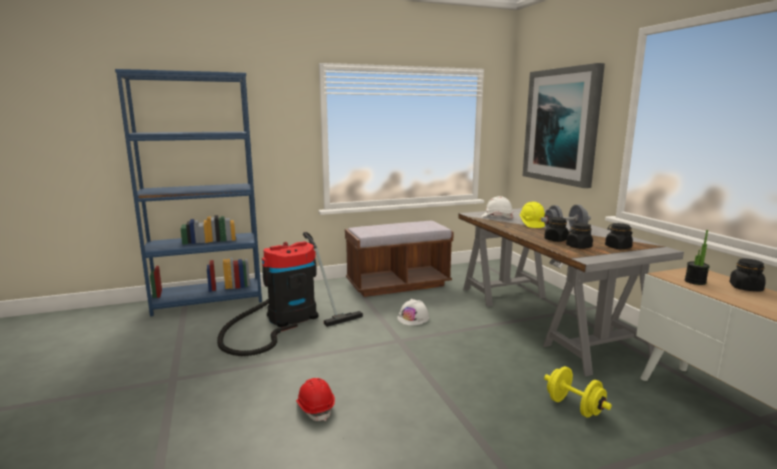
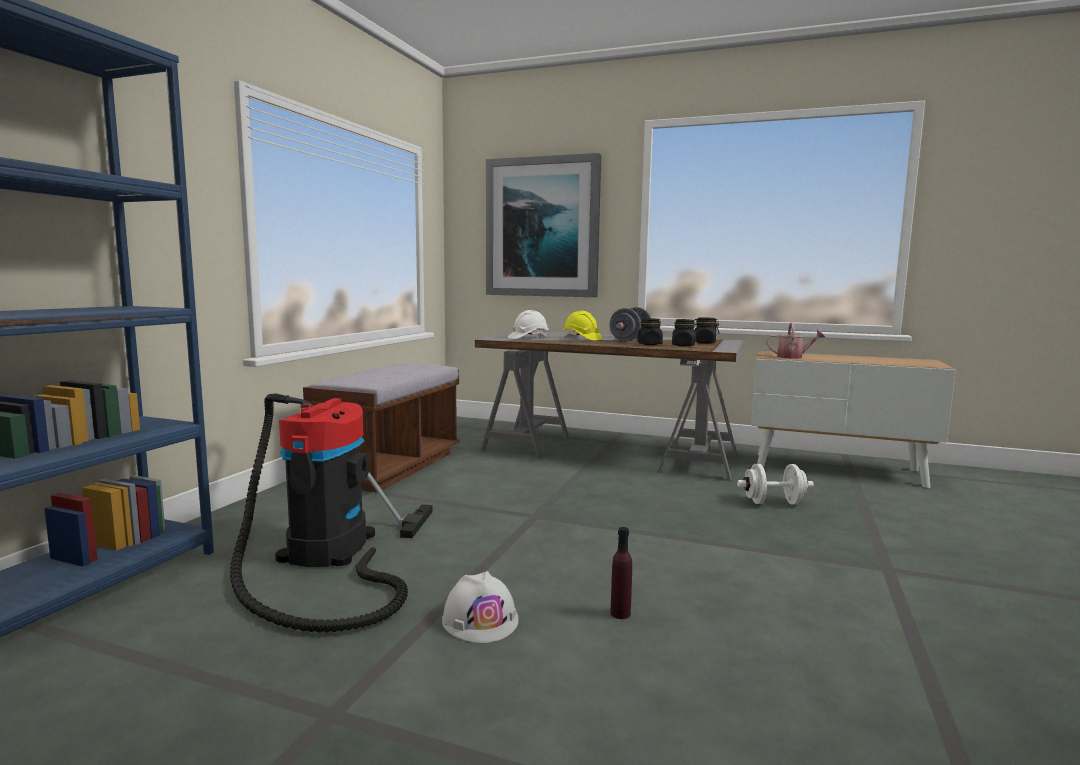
camera: 50 degrees left, 5 degrees down
(315, 408) = (620, 613): red hard hat -> purple bottle
(413, 318) = (495, 492): white hard hat -> white hard hat (480, 620)
(574, 407) = (773, 503): yellow dumbbell -> white dumbbell
(695, 281) = (793, 357): potted plant -> watering can
(745, 288) = (821, 355): black jar -> none

